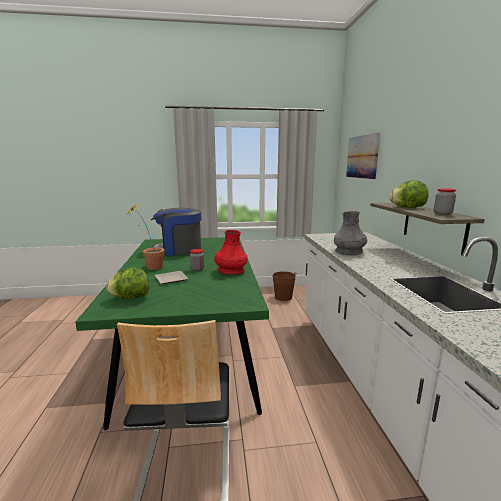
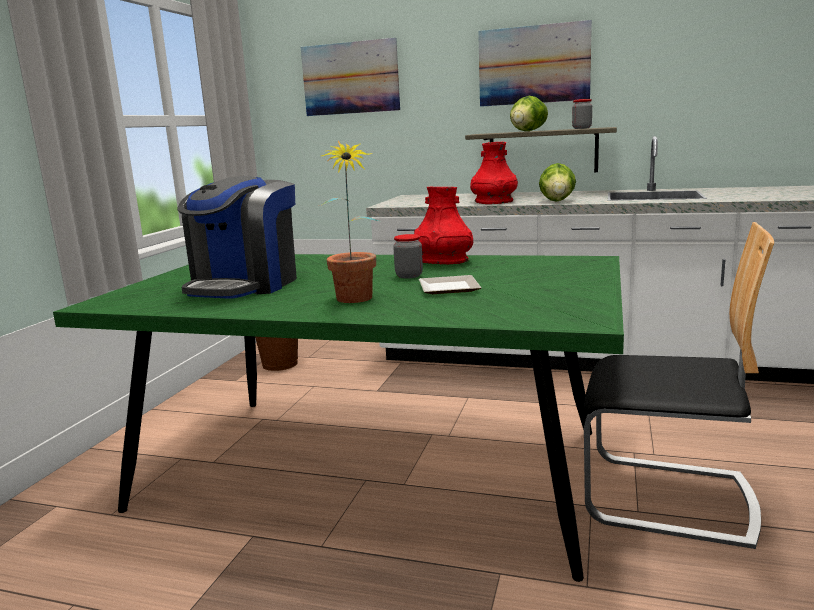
camera: 65 degrees left, 0 degrees up
(130, 298) = (529, 307): lettuce -> lettuce (557, 201)
(349, 251) = (493, 202): grey vase -> red vase
(439, 154) = (533, 65): none -> picture

